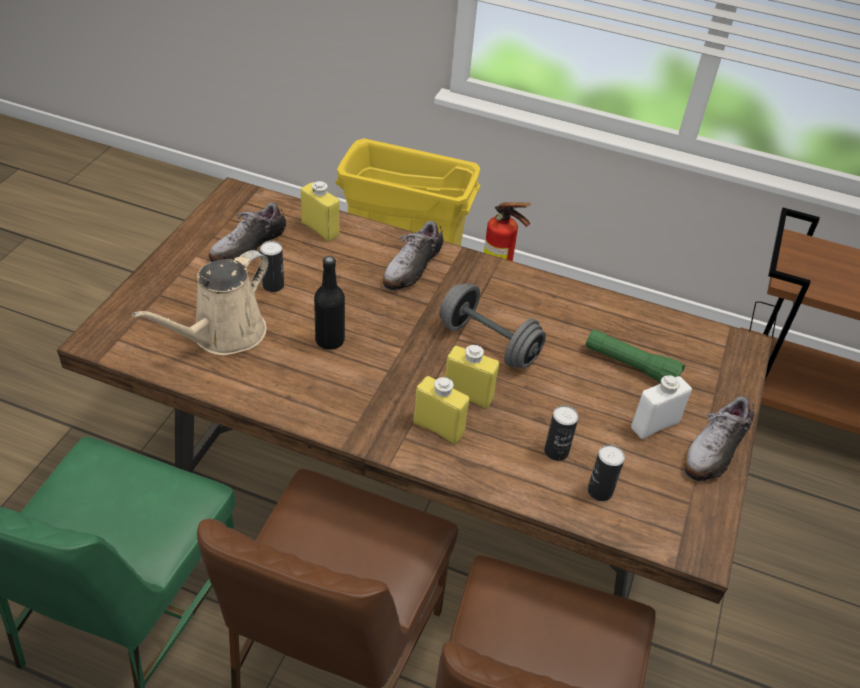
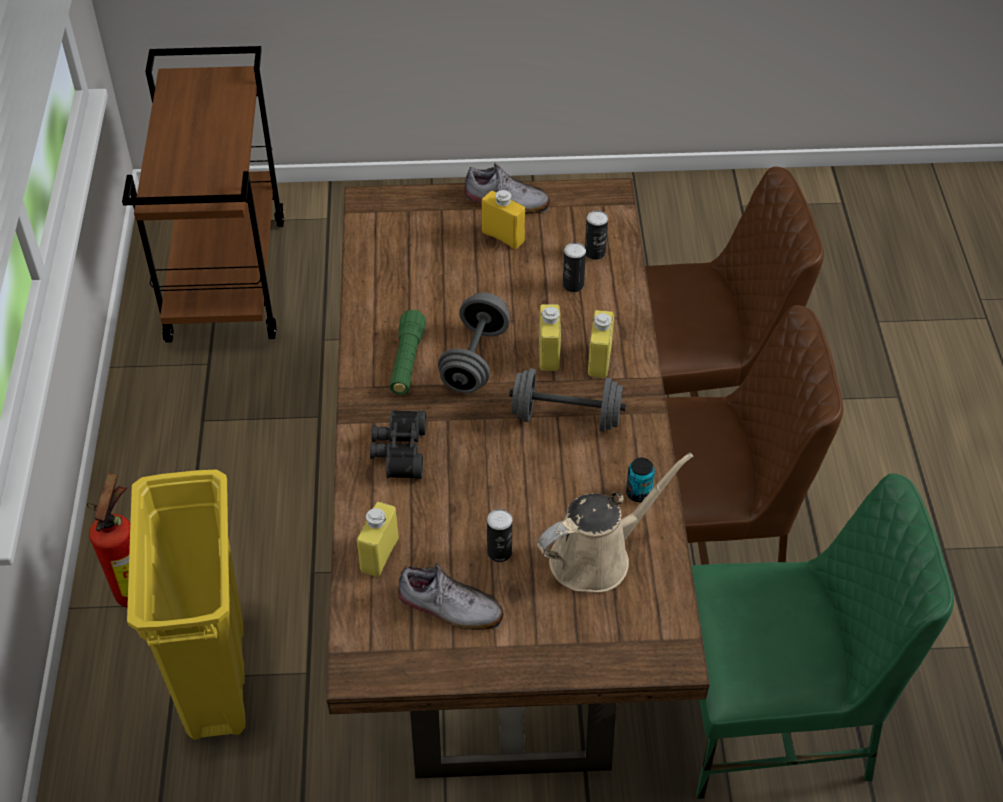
camera: 110 degrees left, 5 degrees up
(223, 335) = (597, 556): beige watering can -> beige watering can turned 45 degrees counterclockwise
(264, 387) = (638, 493): none -> can
(330, 341) = (548, 472): black bottle -> none
(382, 376) = (566, 417): none -> grey dumbbell
(412, 267) = (398, 451): shoe -> black binoculars
(630, 366) = (441, 263): green flashlight -> green flashlight (407, 361)
(654, 425) = (503, 236): white bottle -> yellow bottle

